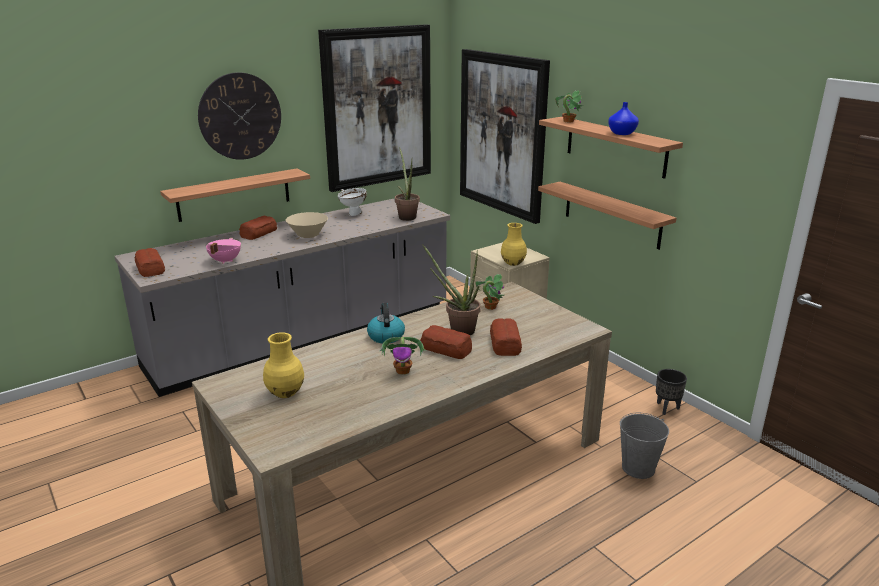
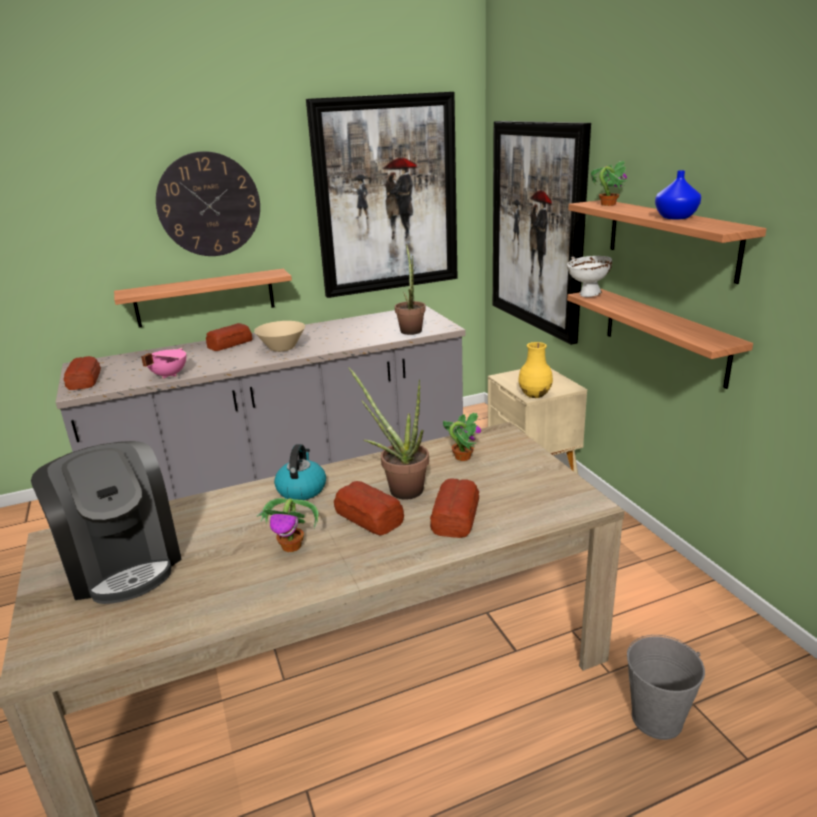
camera: 15 degrees right, 0 degrees up
(285, 392) = (123, 562): yellow vase -> coffee machine
(353, 214) = (350, 325): white bowl -> white bowl (588, 295)
(667, 408) = (726, 621): black planter -> none

